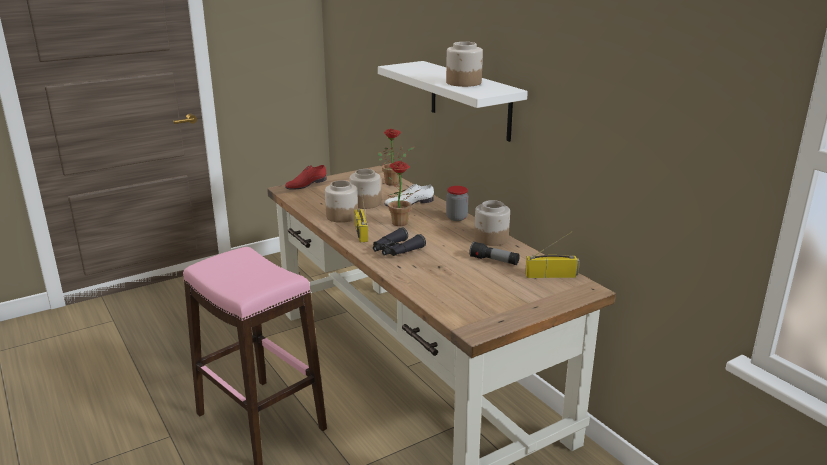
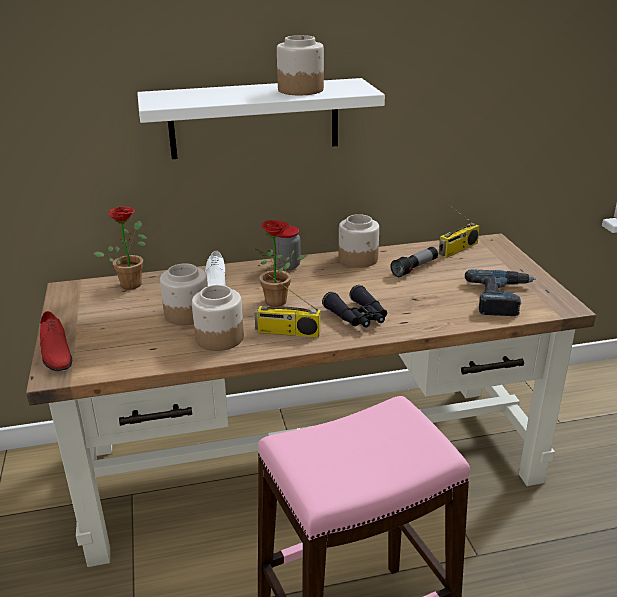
camera: 70 degrees left, 5 degrees up
(468, 300) = (502, 298): none -> power drill
(551, 275) = (458, 249): radio -> radio turned 150 degrees counterclockwise

